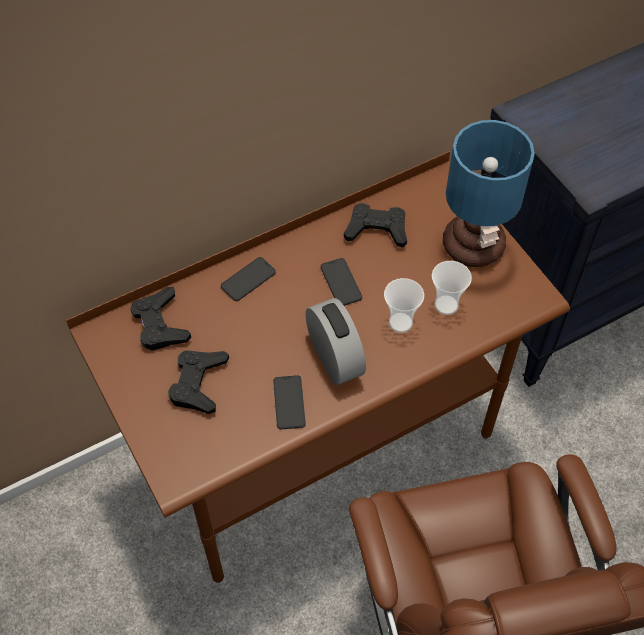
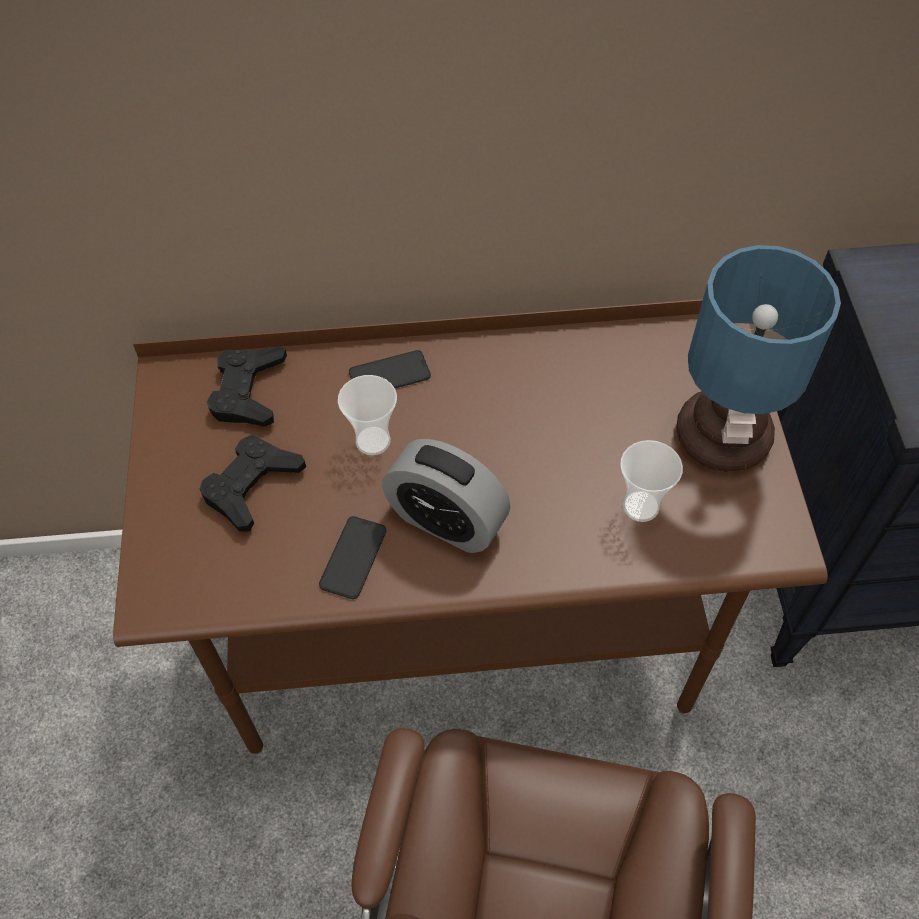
camera: 25 degrees right, 0 degrees up
(334, 358) = (446, 520): alarm clock -> alarm clock turned 120 degrees clockwise
(341, 282) = (509, 422): phone -> none
(377, 229) = (595, 368): black game controller -> none
(400, 322) = (563, 506): cup -> cup (373, 441)

